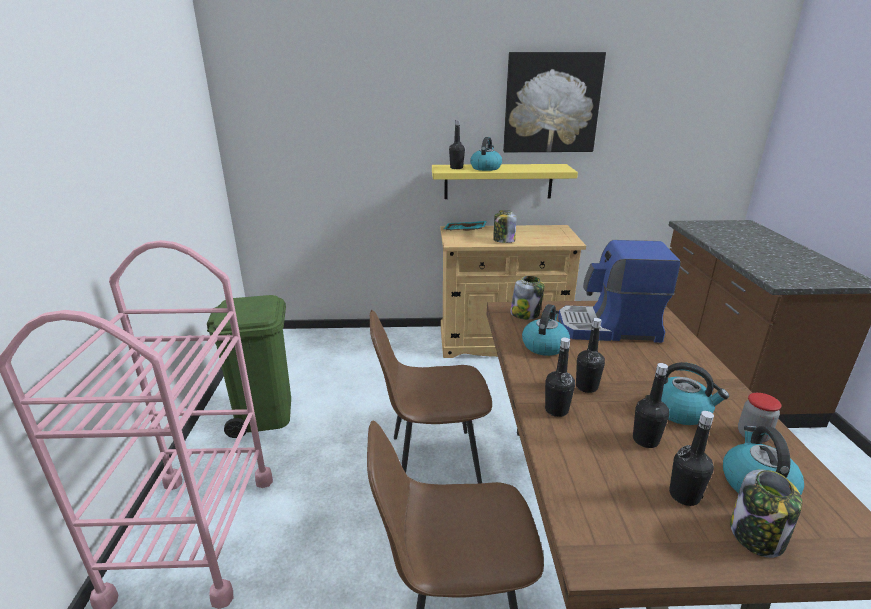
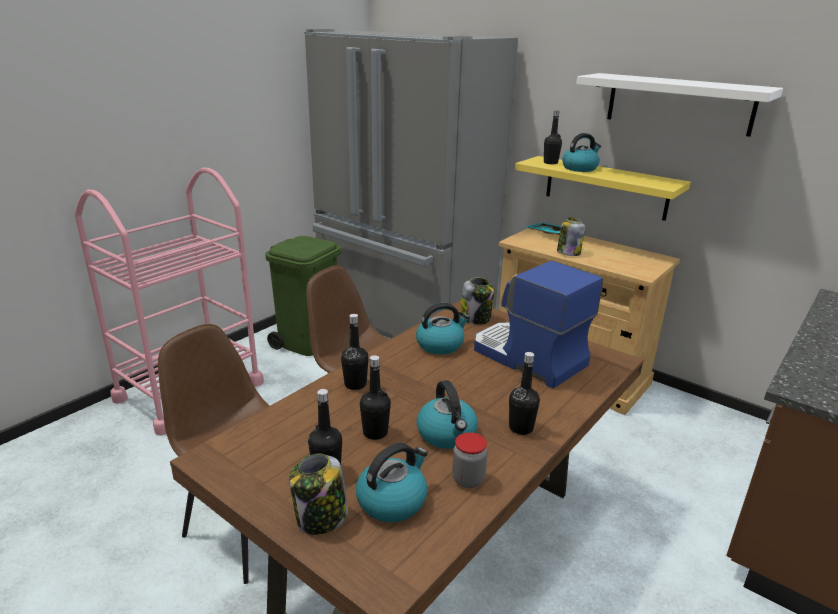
camera: 40 degrees right, 0 degrees up
(328, 353) = (403, 320): none -> grey fridge
(551, 103) = (679, 103): picture -> white shelf
(586, 387) = (409, 383): black bottle -> black bottle (521, 428)

